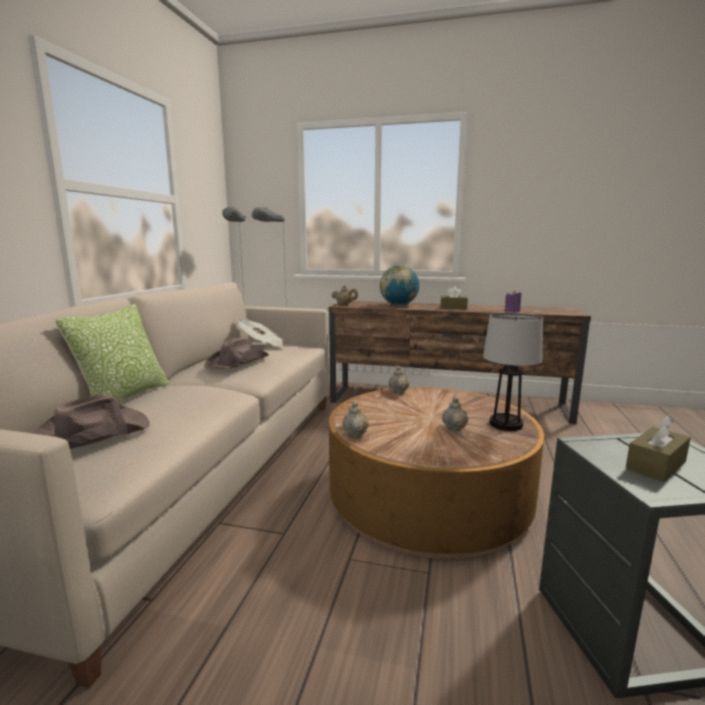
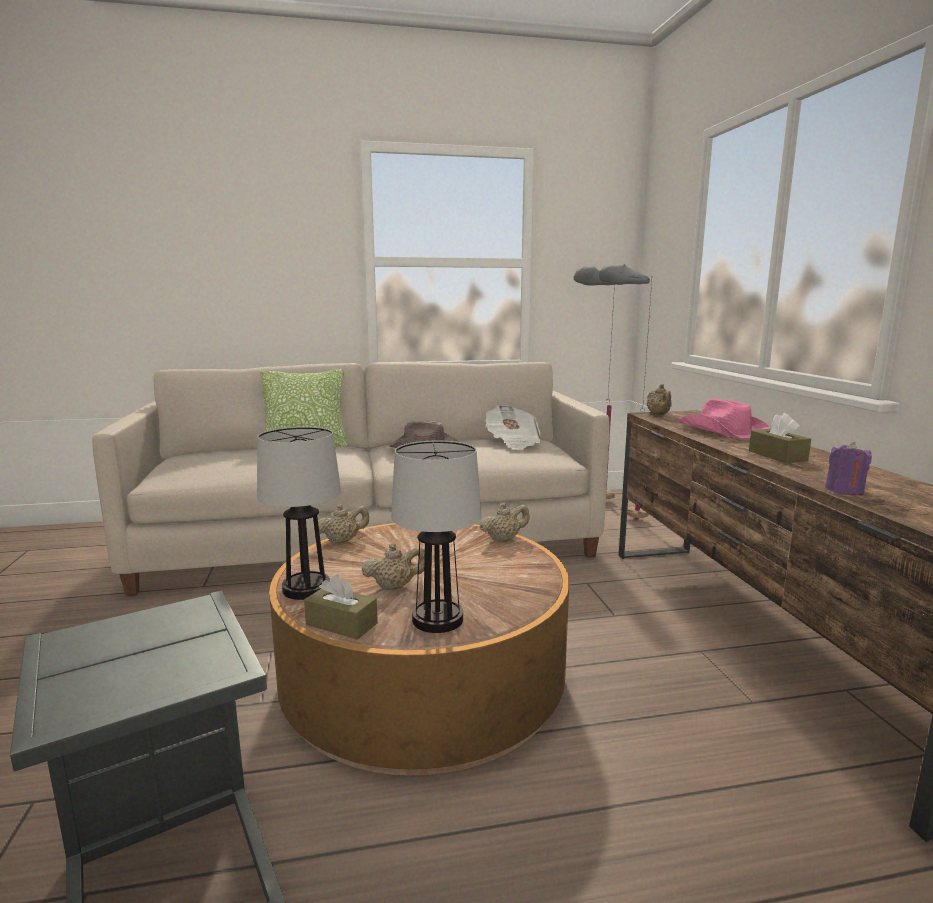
camera: 65 degrees right, 0 degrees up
(90, 434) = (222, 455): brown hat -> none
(398, 305) = (723, 431): globe -> pink hat
(441, 455) = (305, 588): none -> table lamp
(656, 465) = (131, 648): brown tissue box -> brown tissue box (341, 624)

